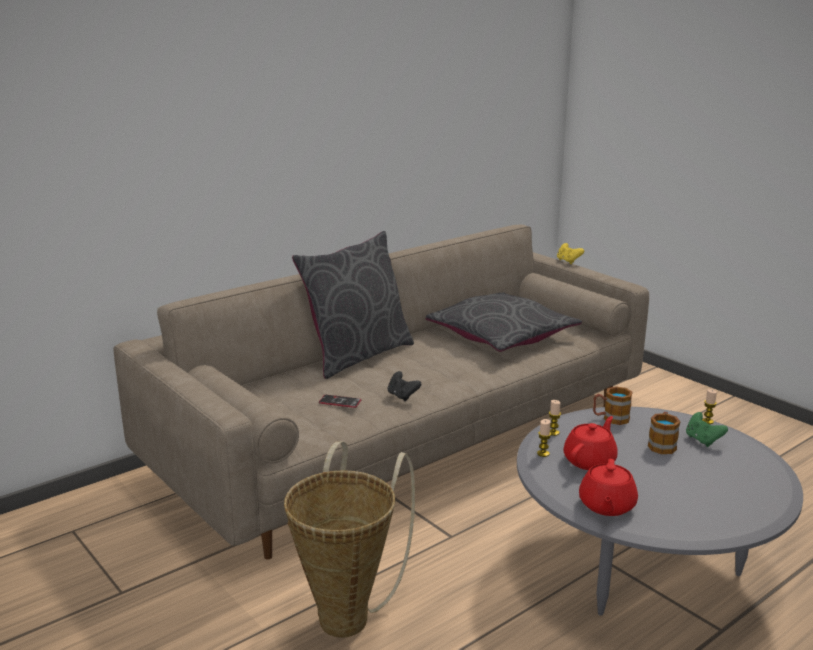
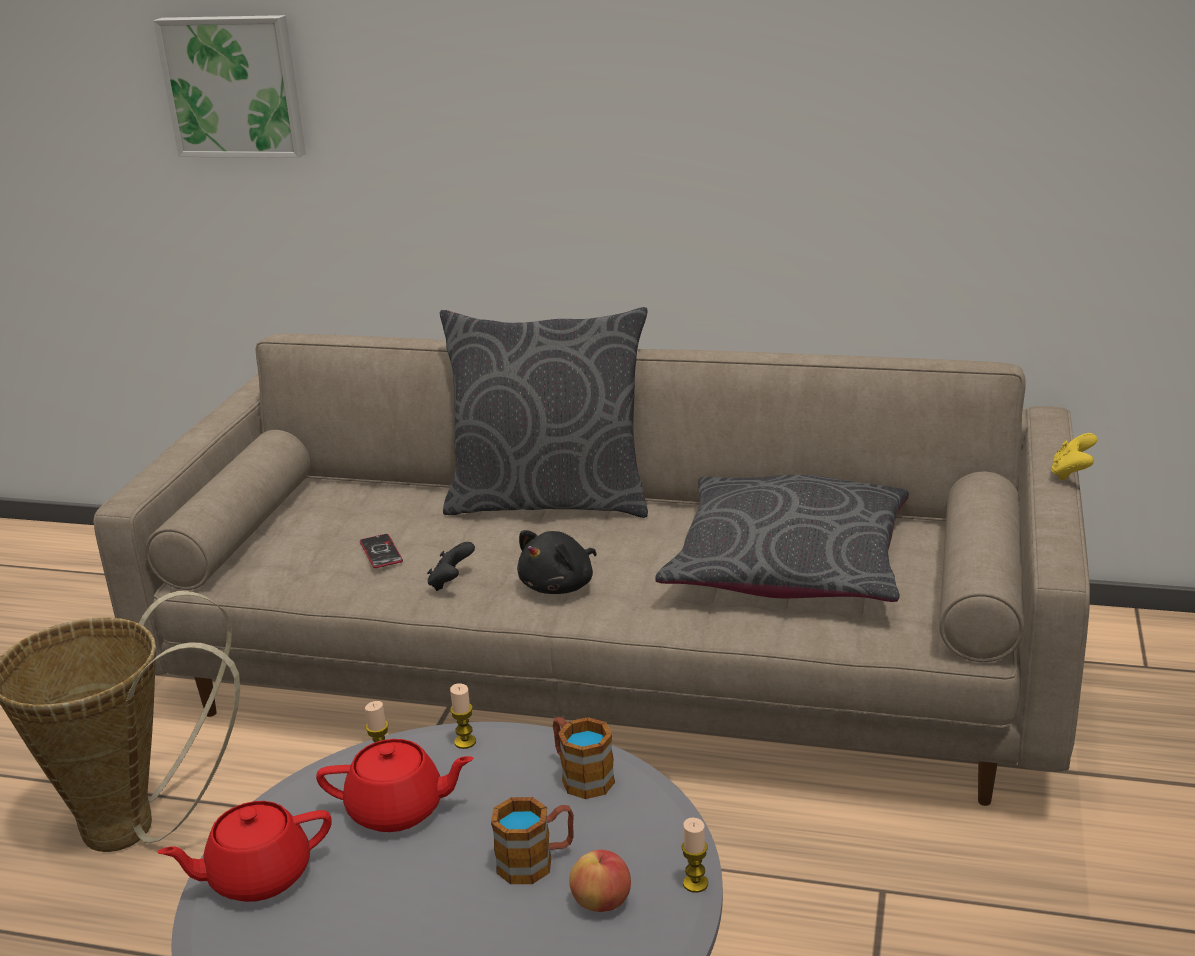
camera: 55 degrees right, 5 degrees up
(90, 137) = (234, 86): none -> picture
(444, 377) = (560, 586): none -> black plush toy
(702, 440) = (602, 902): green game controller -> apple

